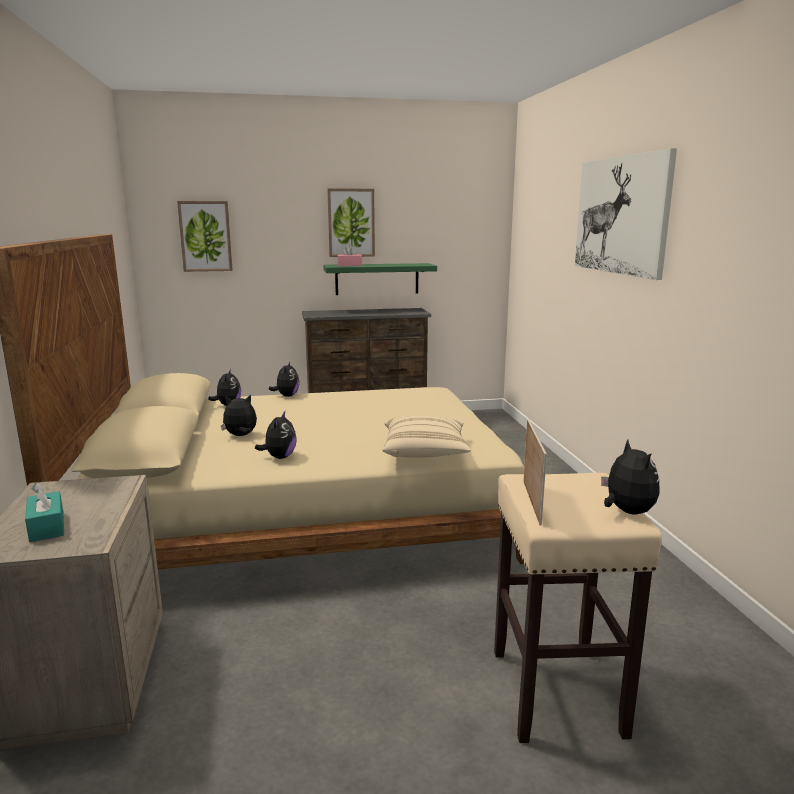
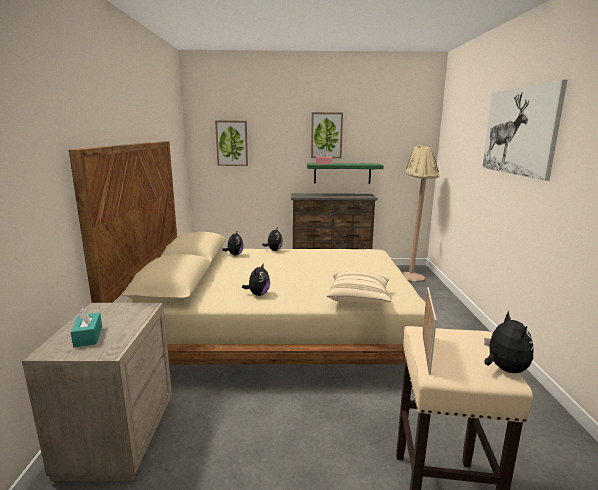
camera: 10 degrees right, 0 degrees up
(241, 436) = (237, 277): plush toy -> none
(486, 423) = (413, 275): none -> beige floor lamp

